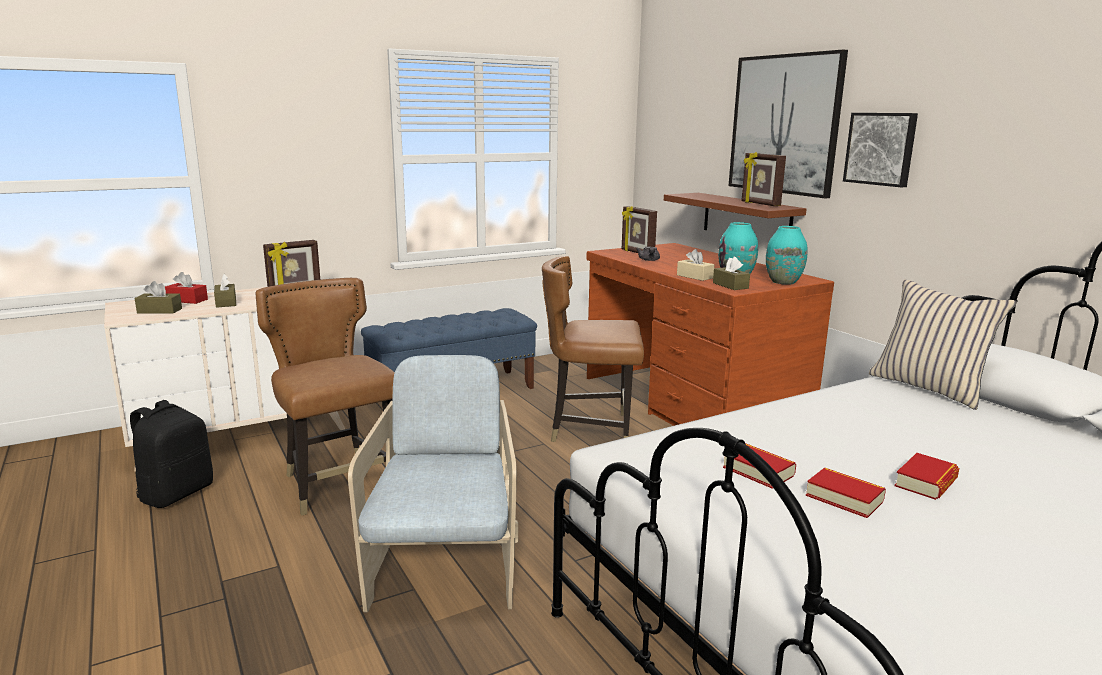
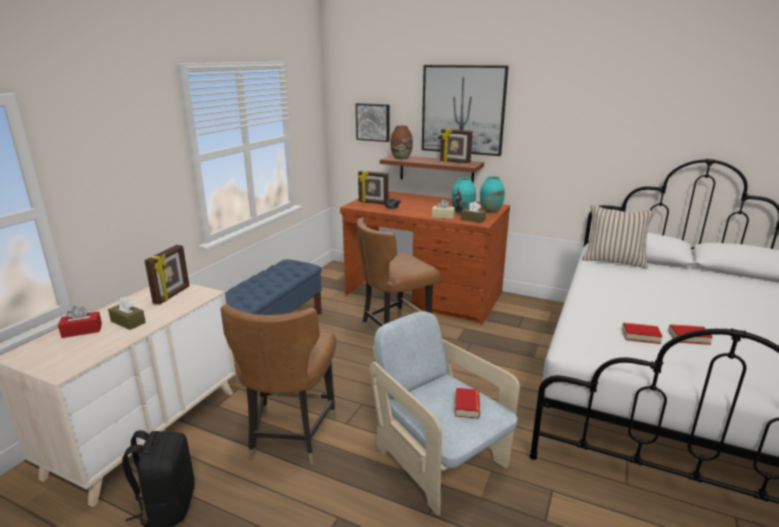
camera: 35 degrees left, 5 degrees up
(159, 311) = (79, 350): brown tissue box -> none
(339, 483) = (290, 436): brown chair -> brown chair turned 105 degrees counterclockwise
(695, 195) = (401, 158): none -> brown vase
(881, 149) = (535, 126): picture -> picture (373, 122)
(926, 482) = (695, 316): book -> book (467, 406)

